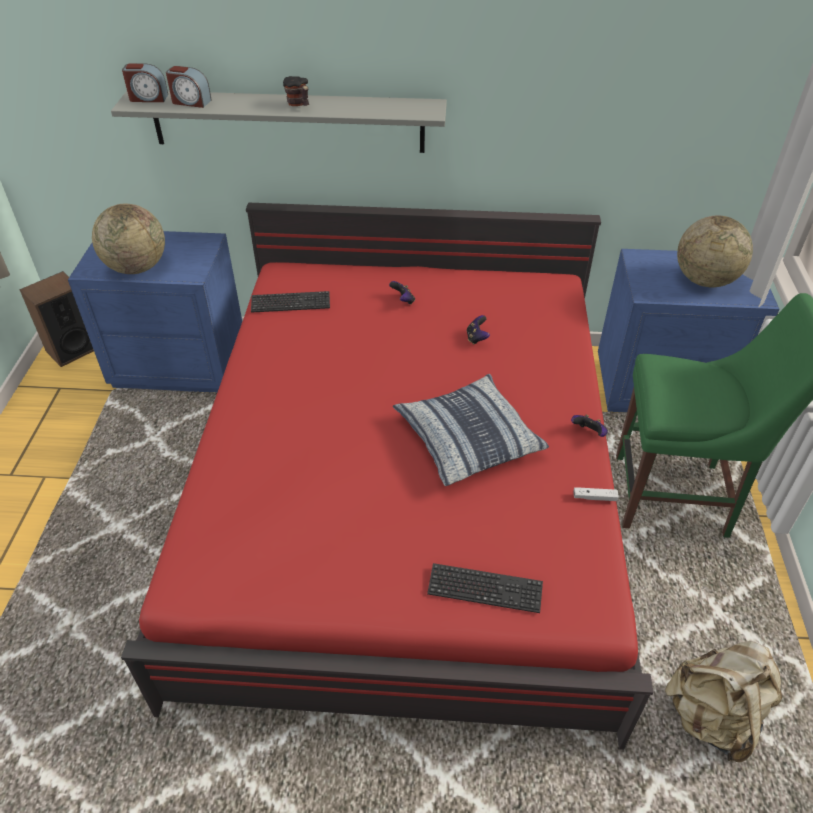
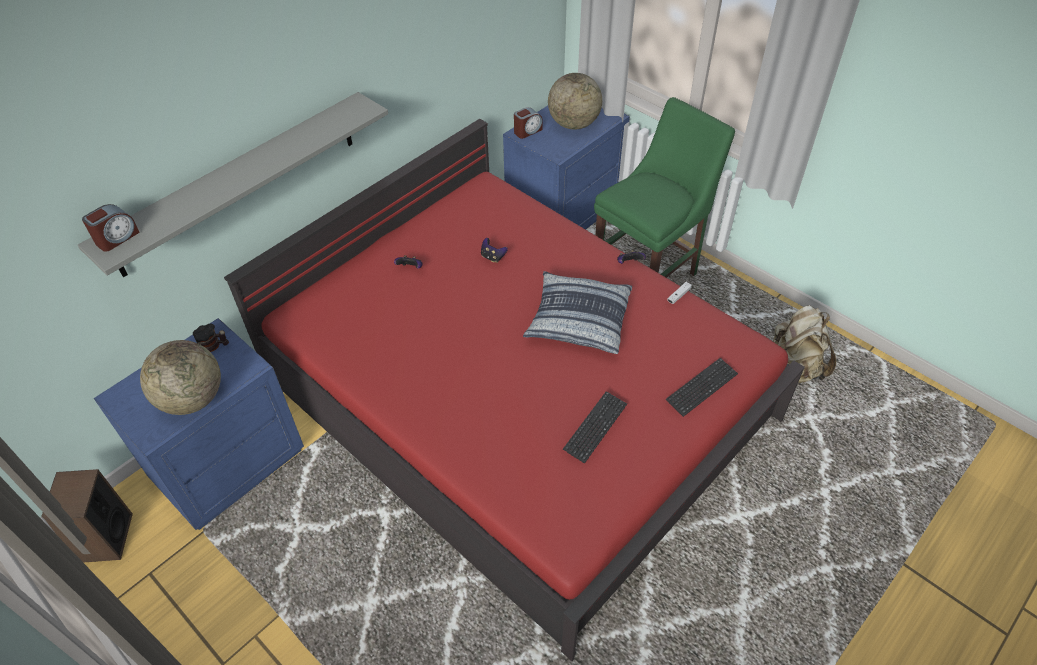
camera: 50 degrees left, 5 degrees up
(191, 102) = (164, 216): alarm clock -> alarm clock (527, 131)
(290, 303) = (338, 331): keyboard -> keyboard (595, 427)
(299, 105) = (261, 162): mug -> mug (214, 346)

